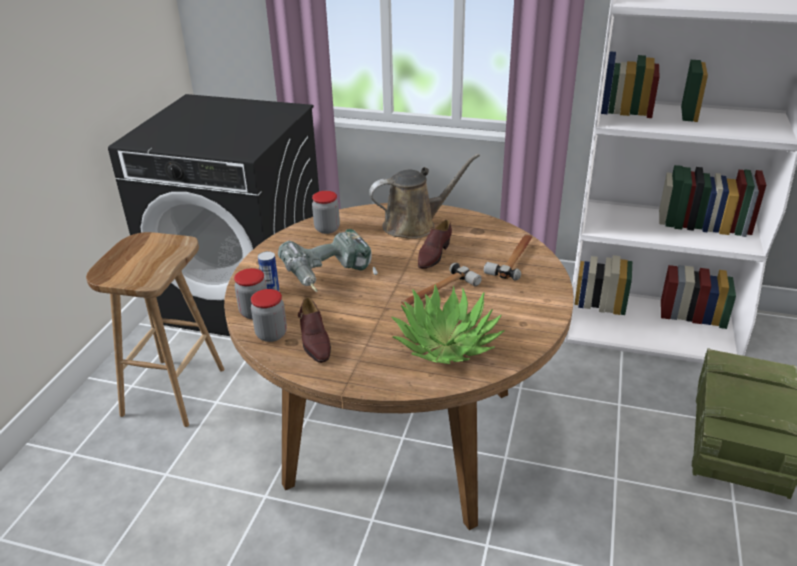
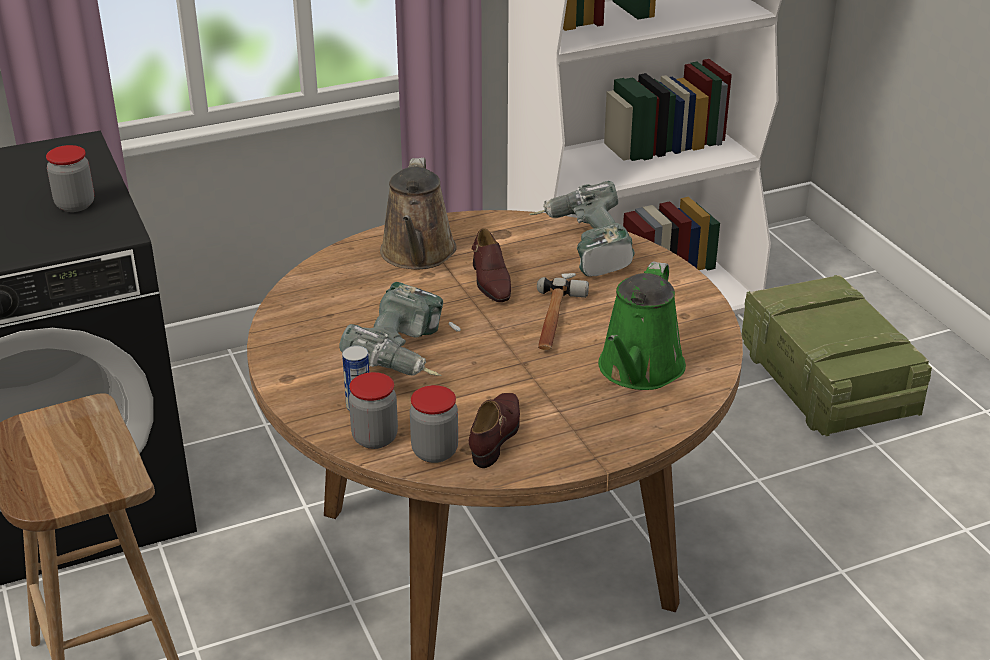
camera: 40 degrees left, 0 degrees up
(314, 341) = (496, 435): brown shoe -> brown shoe turned 105 degrees counterclockwise
(327, 229) = (312, 302): jar -> jar (75, 205)
(414, 225) = (417, 254): brown watering can -> brown watering can turned 150 degrees clockwise
(446, 344) = (639, 370): potted plant -> green watering can
(513, 258) = (584, 250): hammer -> power drill

